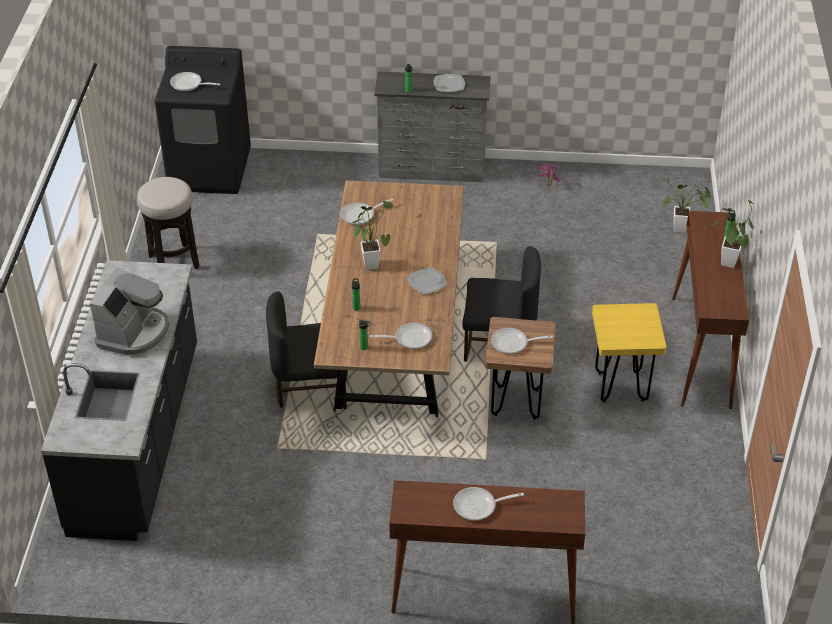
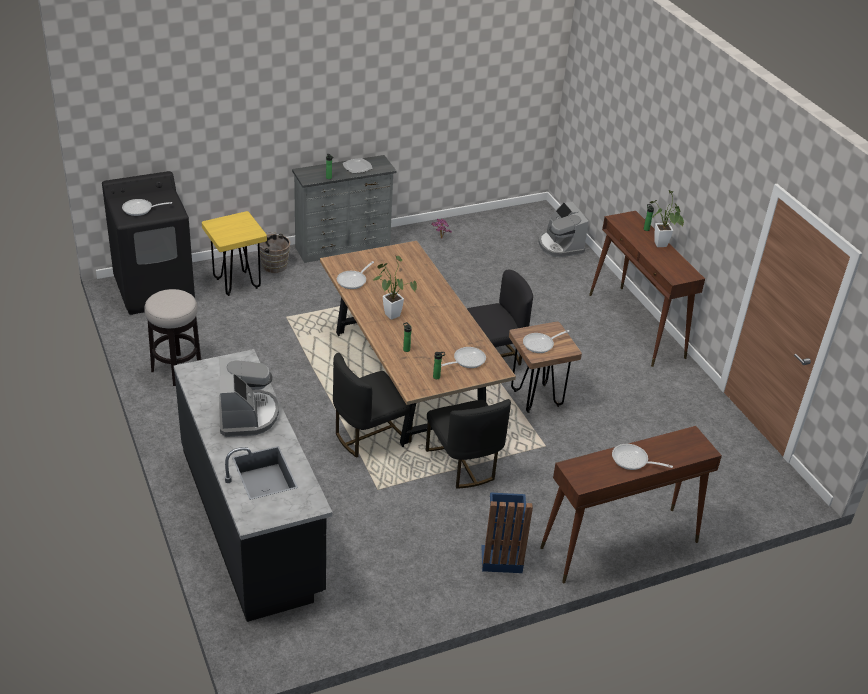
camera: 30 degrees left, 5 degrees down
(344, 172) = (272, 265): none -> brown bucket
(348, 562) = (501, 557): none -> blue trash can
(383, 450) = (463, 464): none -> black chair
(427, 282) = (446, 316): plate -> none
(478, 506) = (633, 461): frying pan -> frying pan turned 60 degrees clockwise
(620, 387) = (601, 365): yellow stool -> yellow stool (236, 283)
(683, 229) = (560, 245): potted plant -> coffee machine

